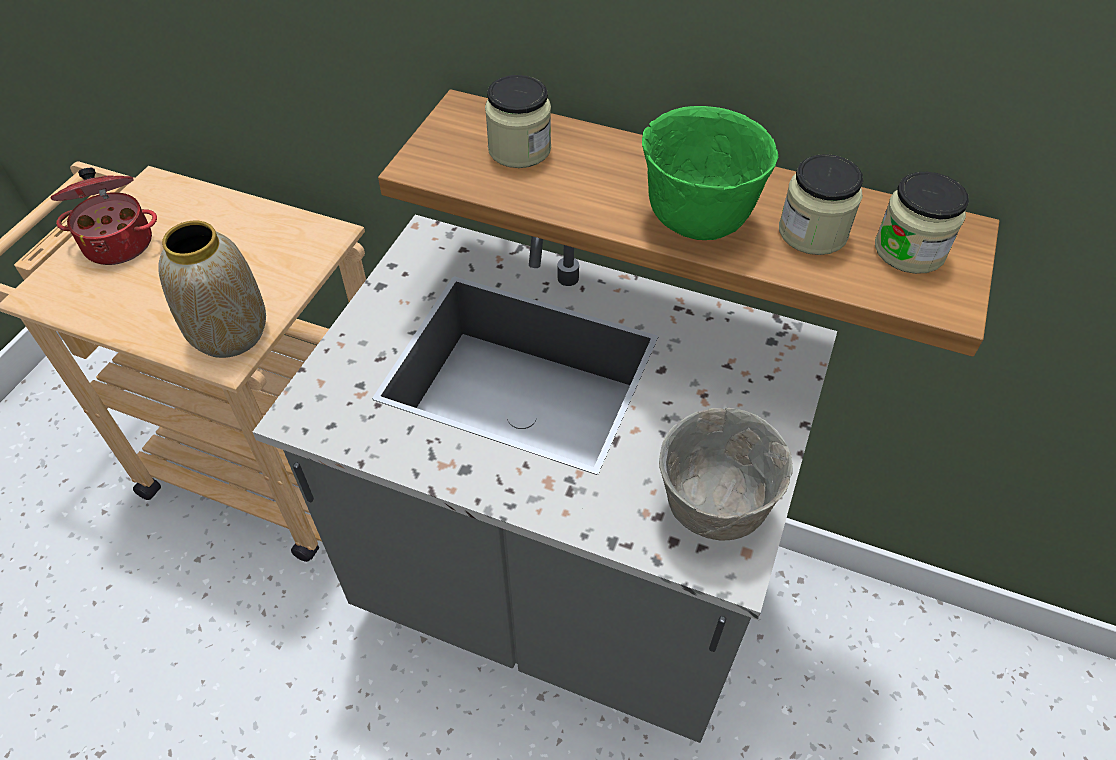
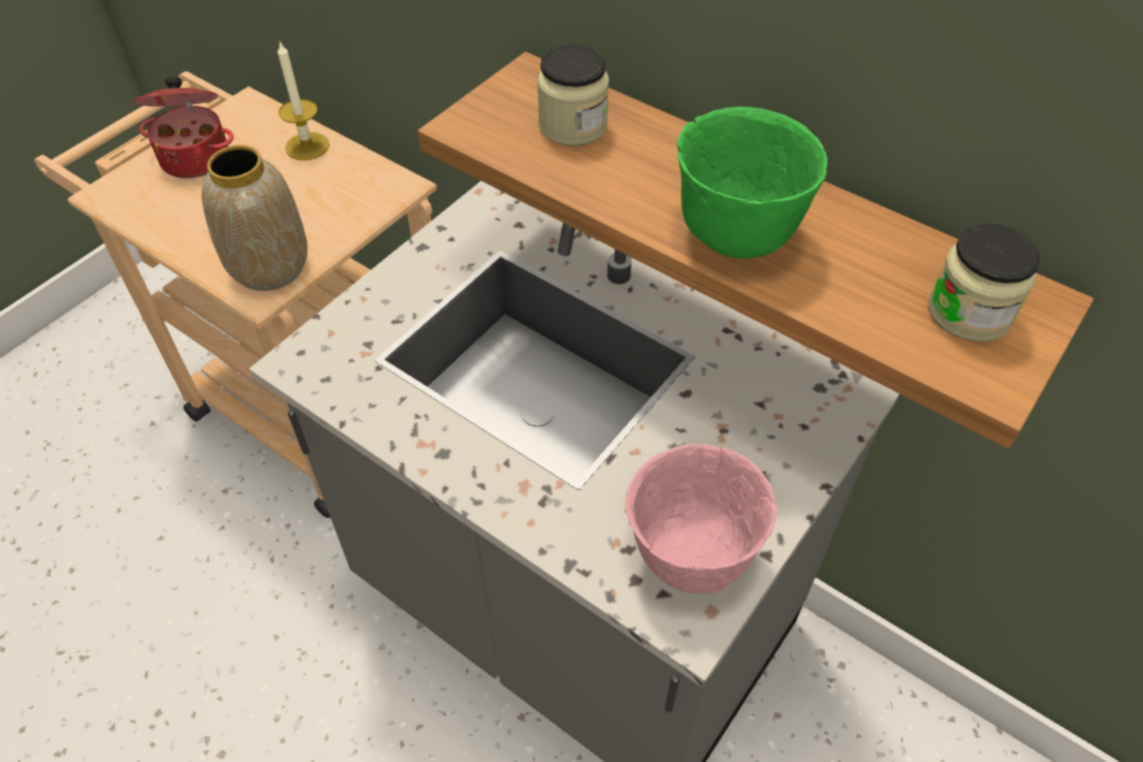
camera: 15 degrees right, 0 degrees up
(227, 213) = (307, 146): none -> candle
(713, 510) = (690, 557): grey bowl -> pink bowl
(812, 232) = (862, 272): jar -> none

